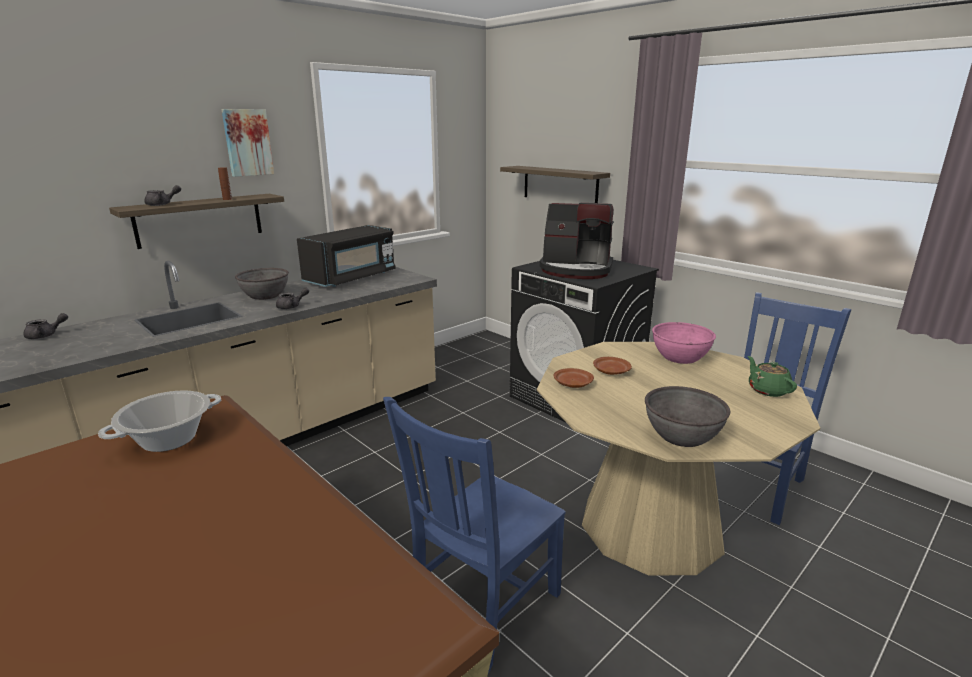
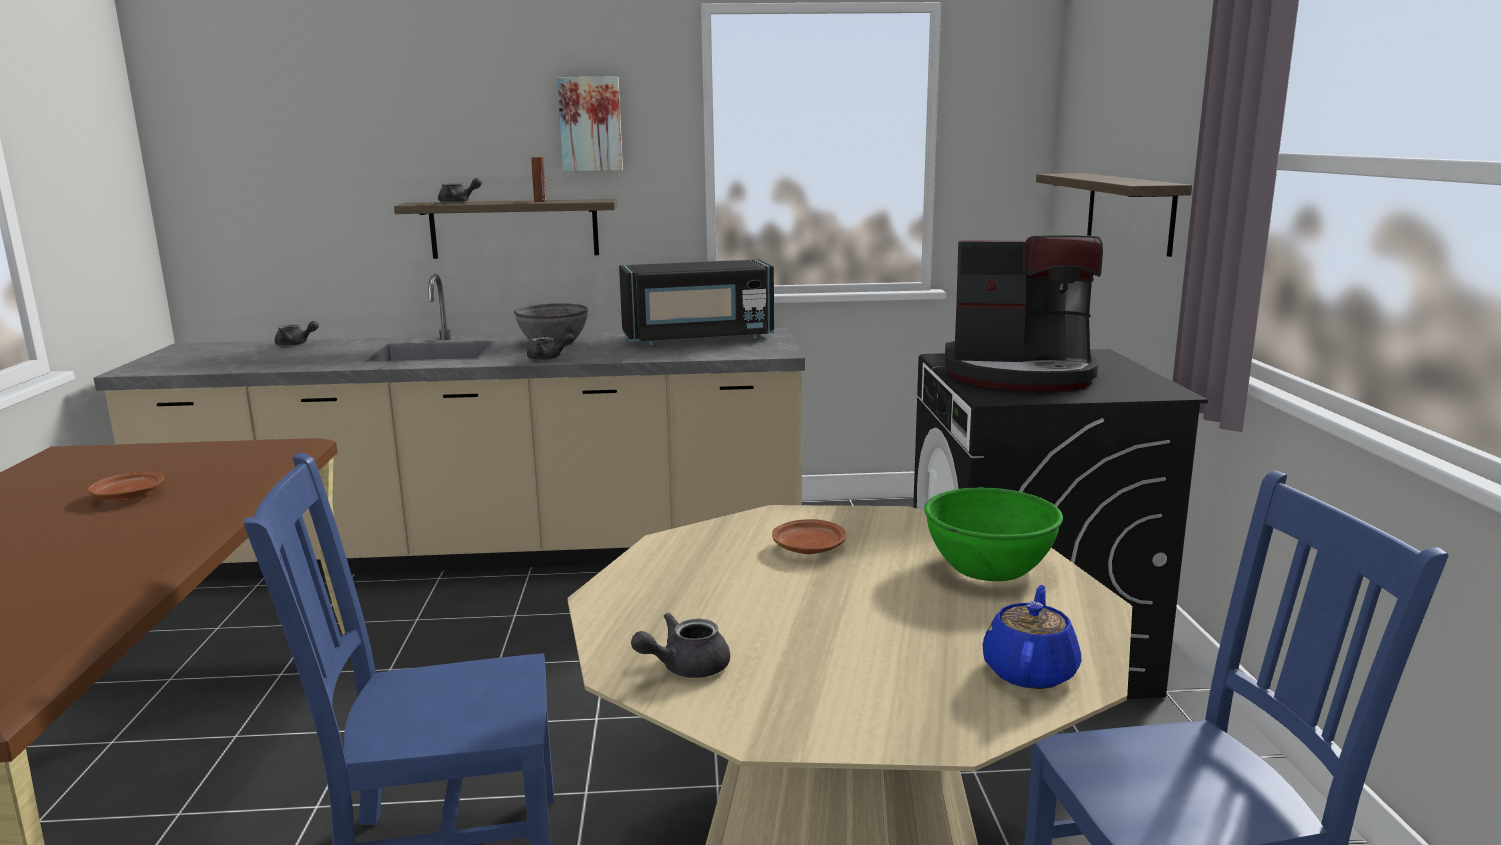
camera: 40 degrees right, 5 degrees down
(169, 440) = (199, 463): cooking pot -> none
(572, 384) = (707, 545): brown plate -> brown plate (128, 496)
(576, 270) = (1020, 374): coffee machine -> coffee machine turned 45 degrees counterclockwise
(680, 357) = (989, 566): pink bowl -> green bowl
(682, 436) = (685, 667): grey bowl -> grey teapot
(767, 390) = (1030, 670): green teapot -> blue teapot

